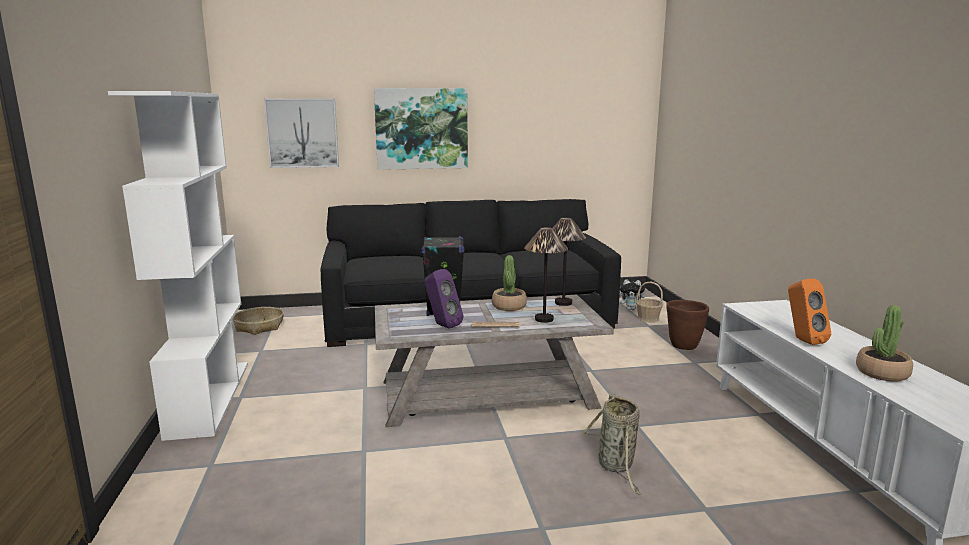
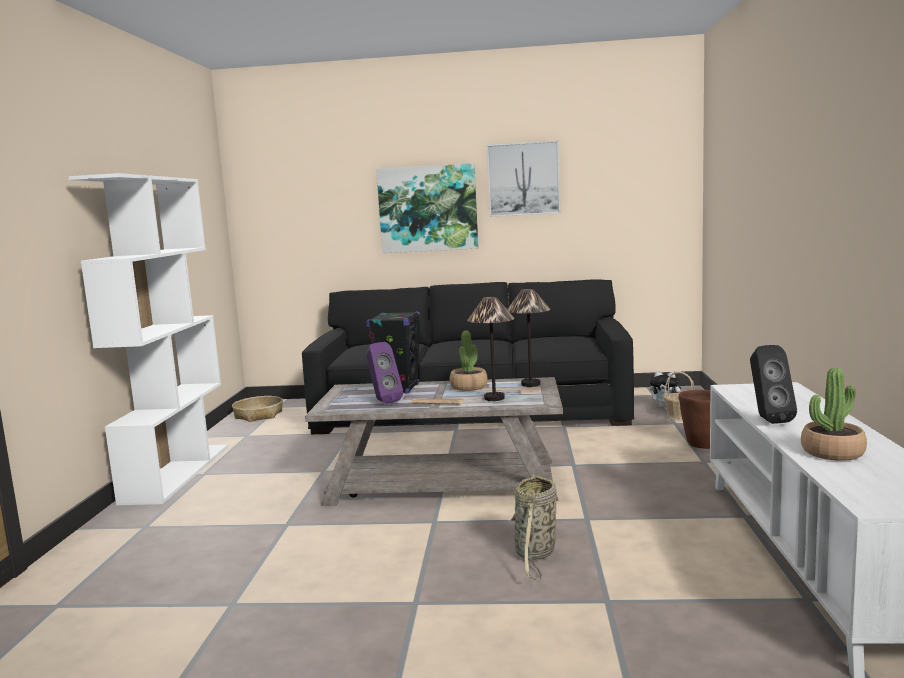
camera: 15 degrees right, 5 degrees down
(302, 133) = (308, 218): picture -> picture (523, 179)
(802, 340) = (767, 420): orange speaker -> black speaker

